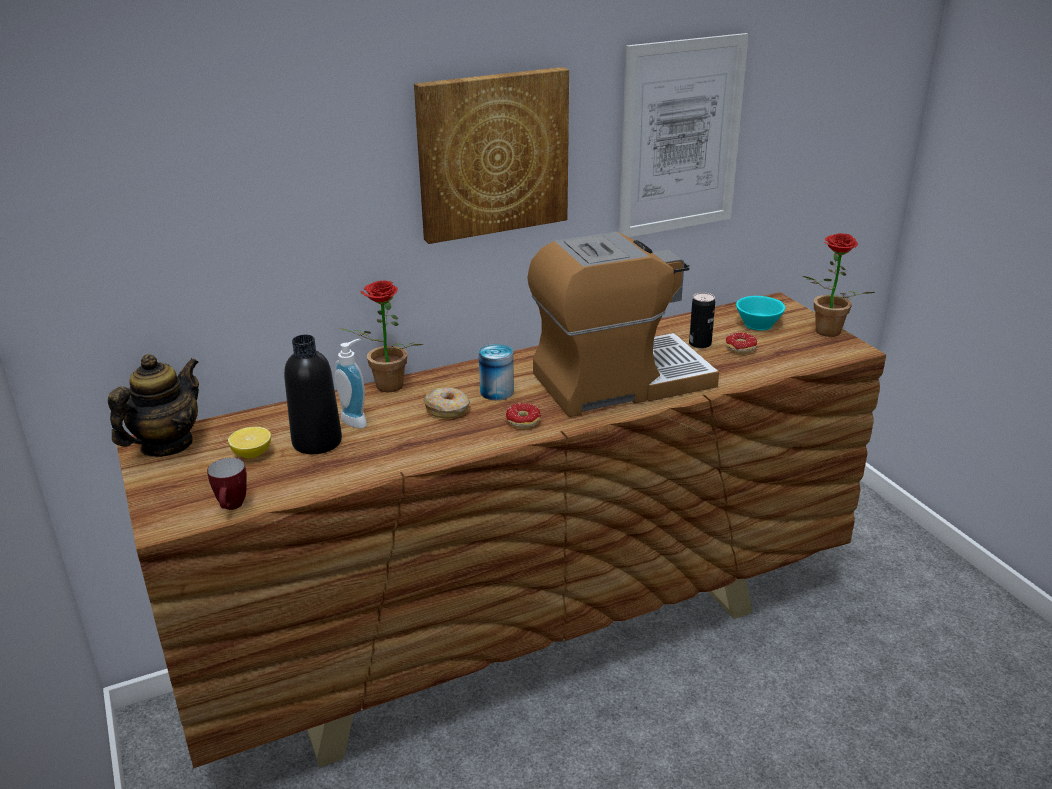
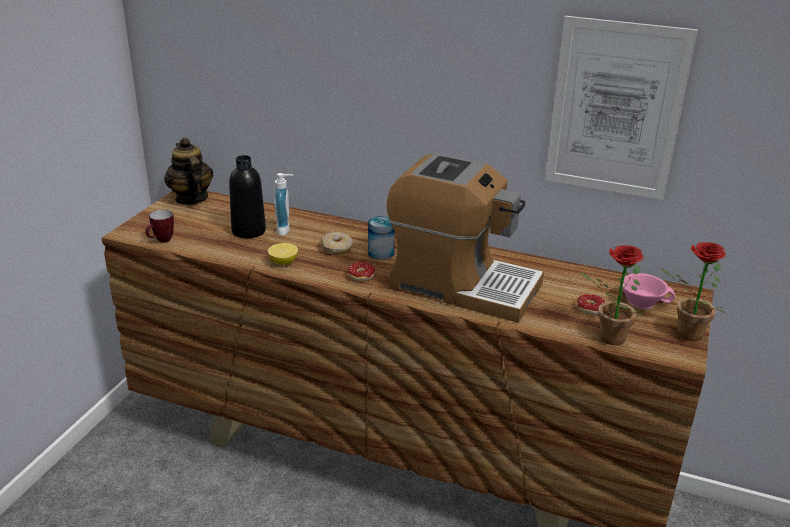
camera: 45 degrees right, 0 degrees up
(166, 445) = (191, 199): teapot -> teapot turned 105 degrees counterclockwise
(252, 454) = (213, 221): lemon -> lemon (283, 262)
(385, 388) = (330, 221): potted plant -> potted plant (606, 338)
(492, 154) = (439, 76): picture -> none
(700, 344) = (566, 291): can -> none
(758, 323) = (642, 301): turquoise cup -> pink cup

